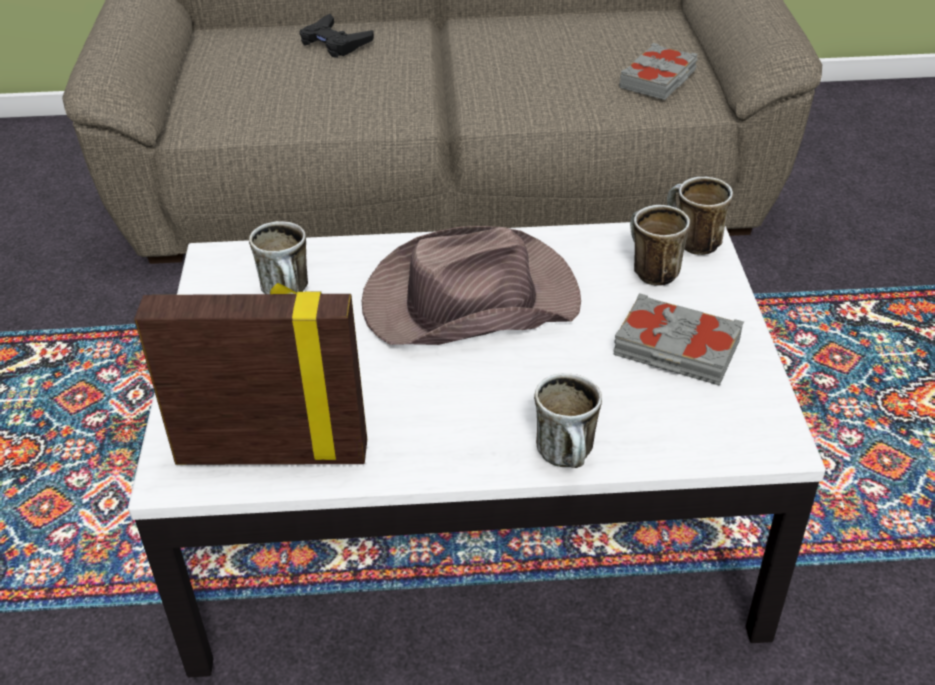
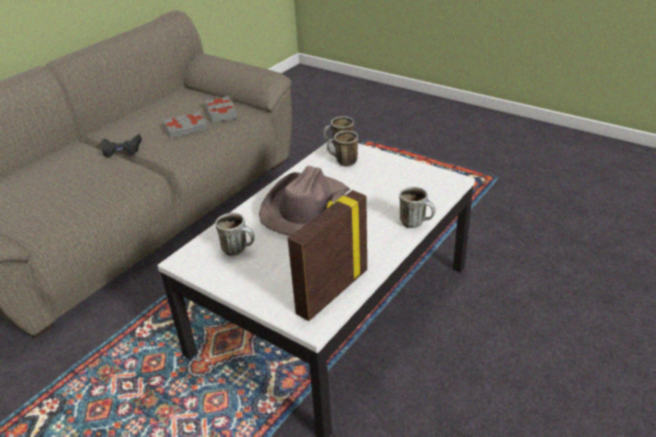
camera: 50 degrees left, 5 degrees down
(334, 43) = (49, 170): black game controller -> black game controller (121, 149)
(676, 349) = (390, 177): grey book -> grey book (186, 128)

